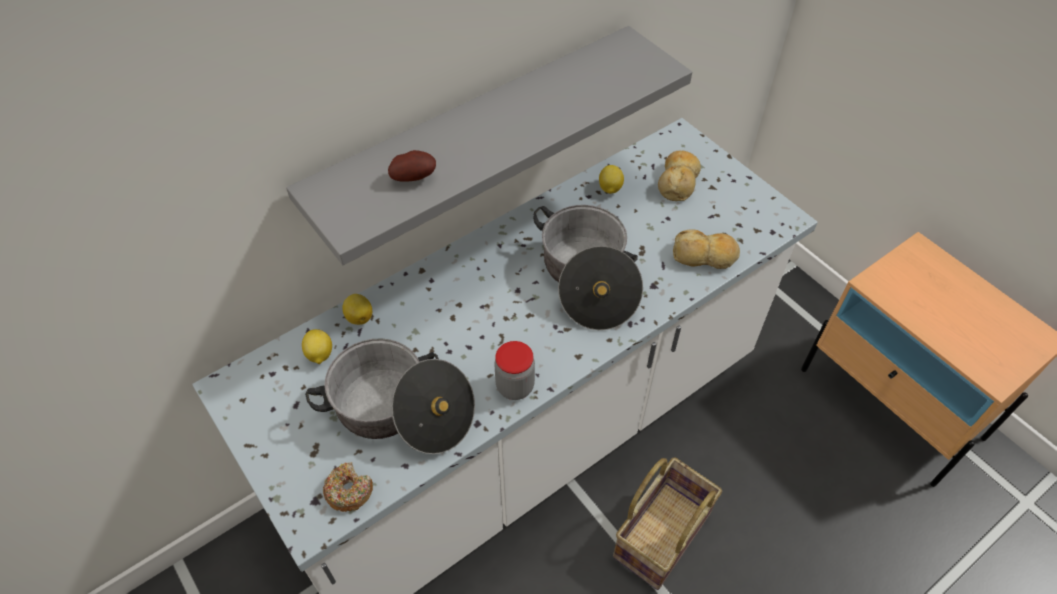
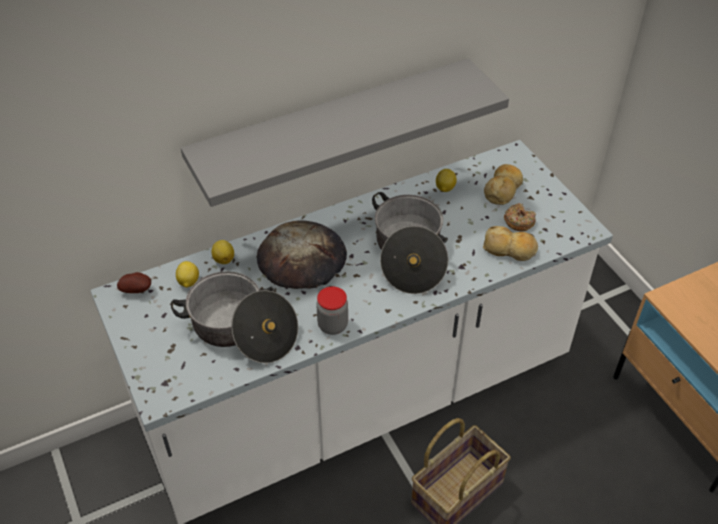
camera: 10 degrees right, 5 degrees down
(349, 490) = (191, 380): donut -> donut (519, 221)
(414, 177) = (274, 151): potato -> potato (137, 290)
(458, 304) = (302, 259): none -> bread

